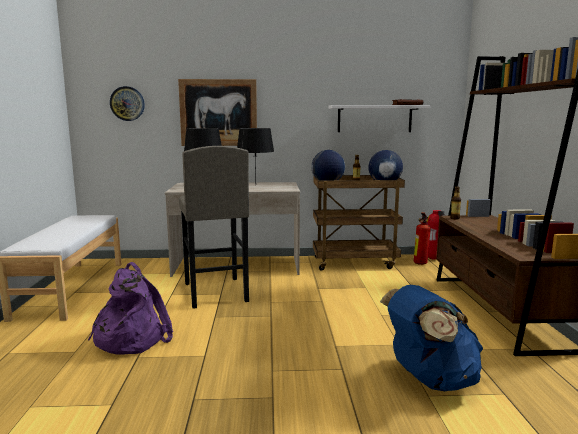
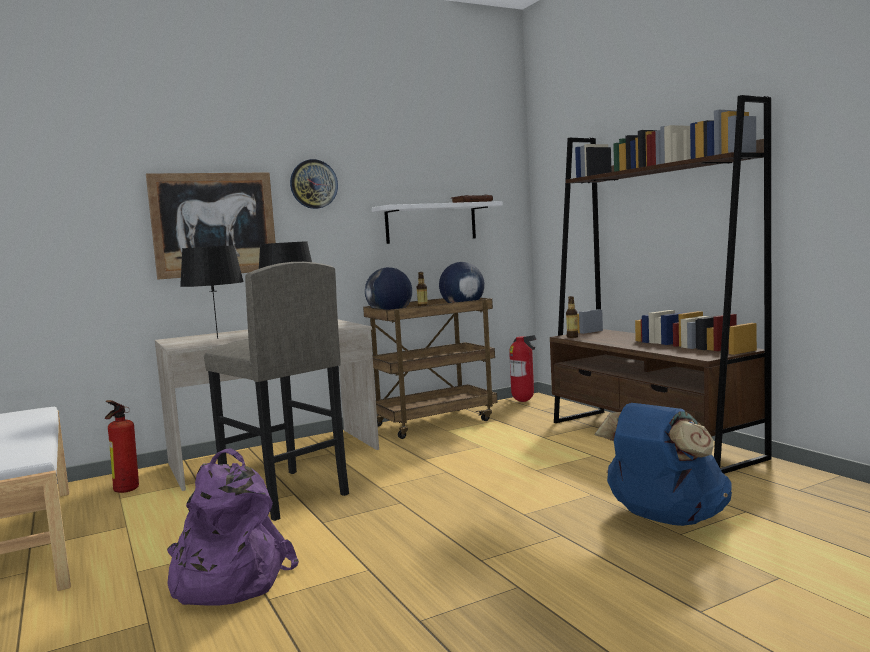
camera: 25 degrees left, 5 degrees down
(127, 103) = (55, 215): wall clock -> wall clock (313, 184)
(419, 263) = (514, 409): fire extinguisher -> fire extinguisher (124, 491)

